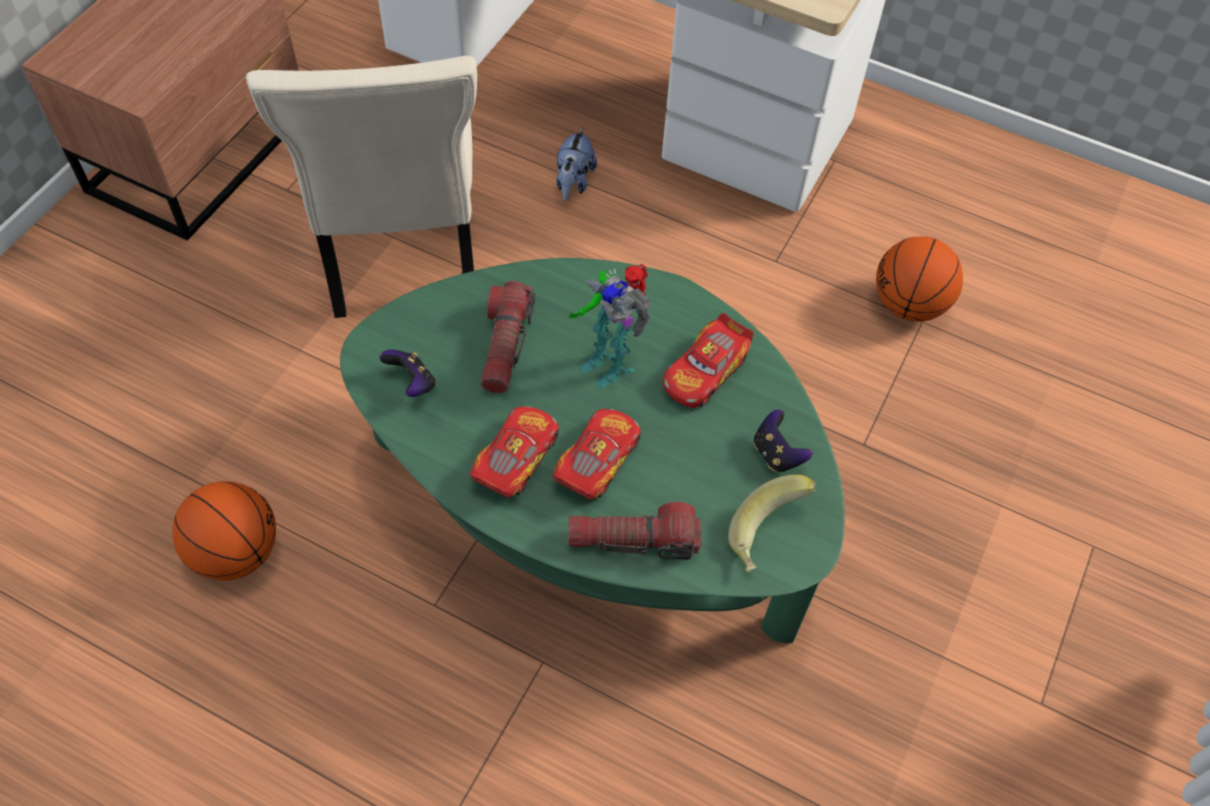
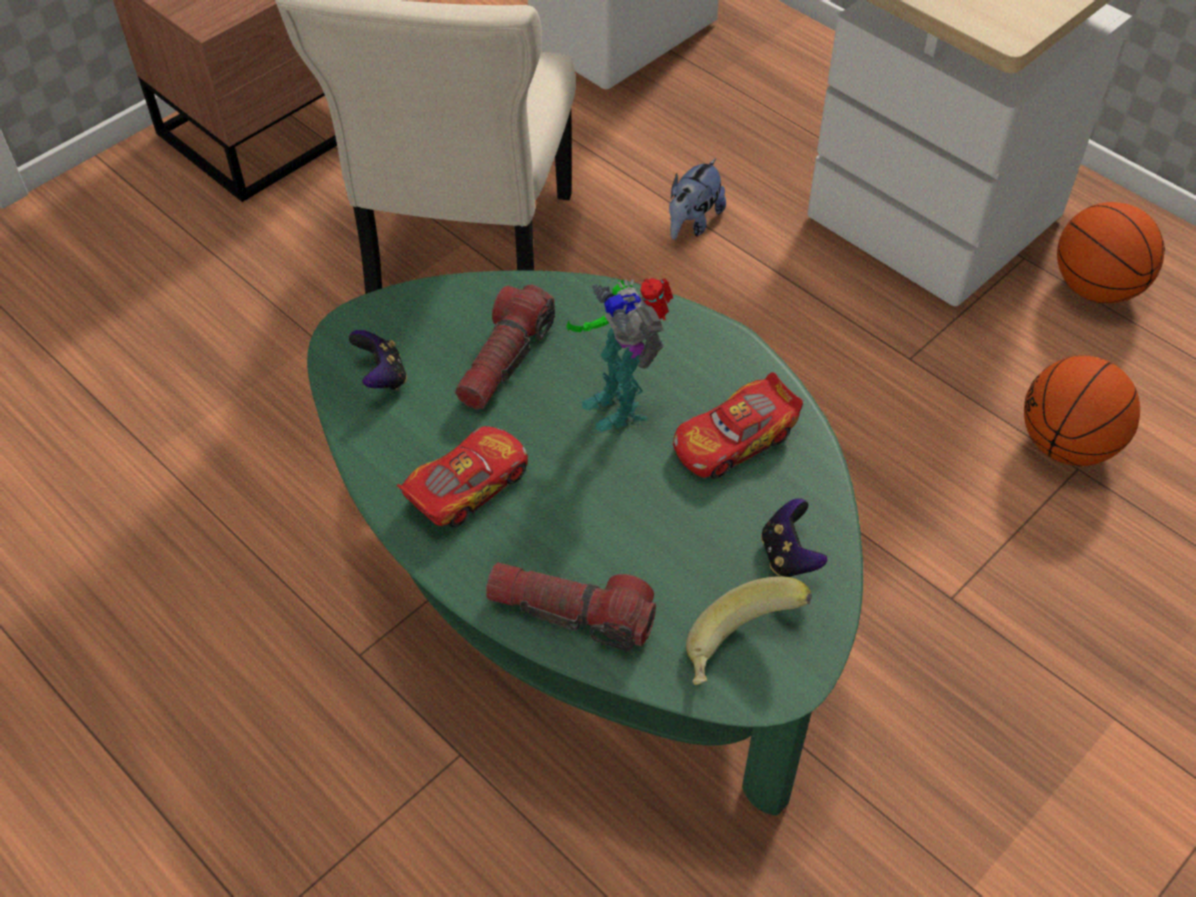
camera: 20 degrees right, 5 degrees down
(235, 552) = (163, 539): basketball -> basketball (1094, 287)
(597, 460) = (563, 511): toy car -> none

